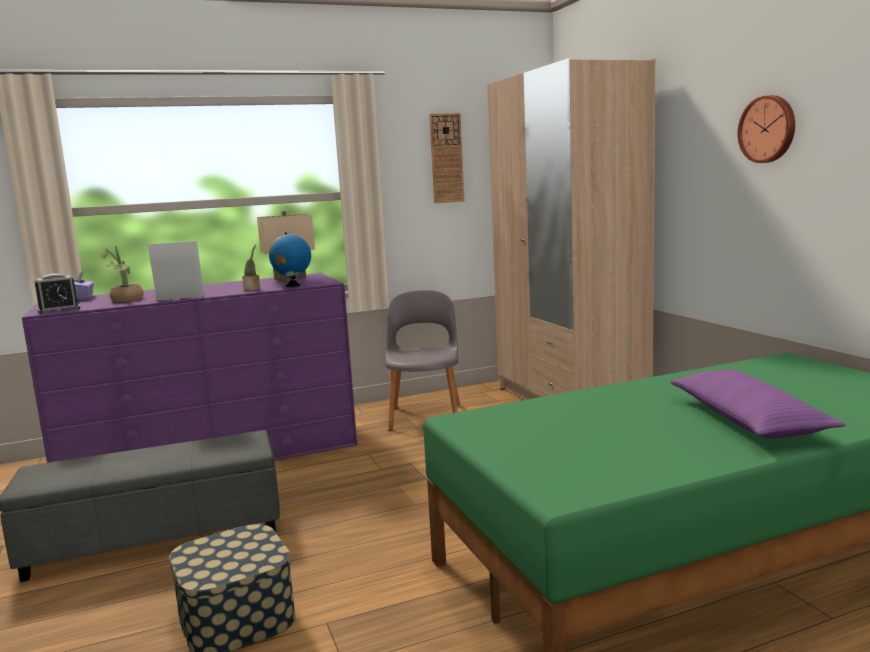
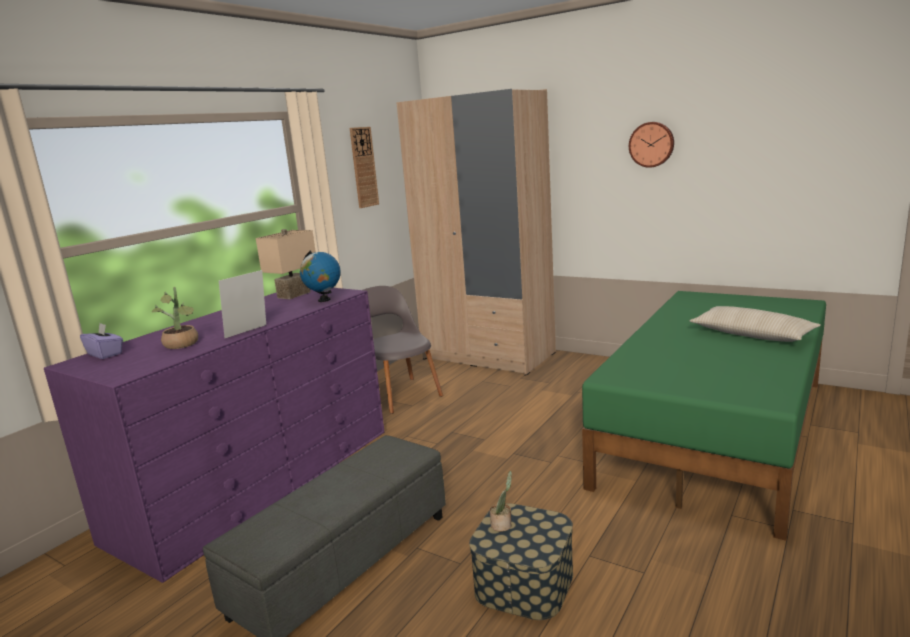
camera: 35 degrees left, 5 degrees up
(58, 310) = (134, 370): alarm clock -> none
(252, 289) = (294, 310): potted plant -> potted plant (502, 525)
(747, 420) = (751, 335): purple pillow -> beige pillow

